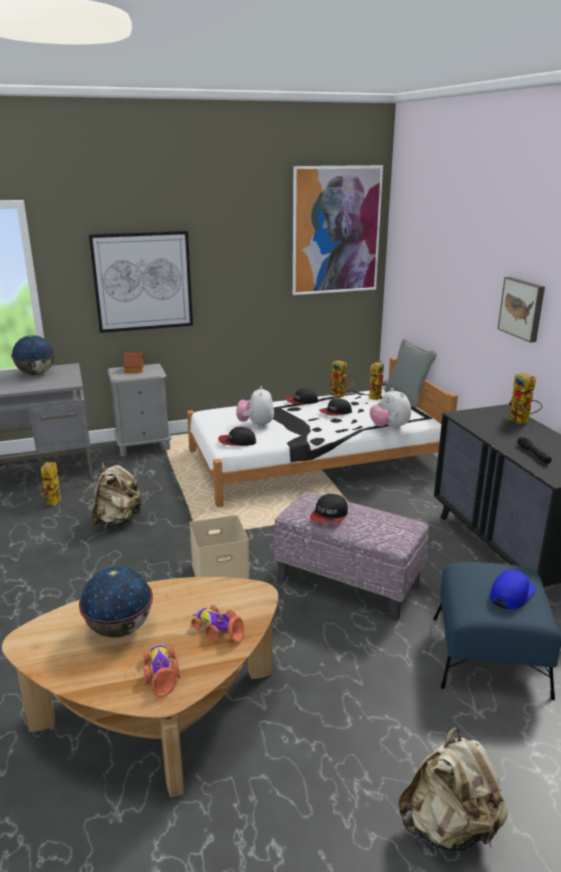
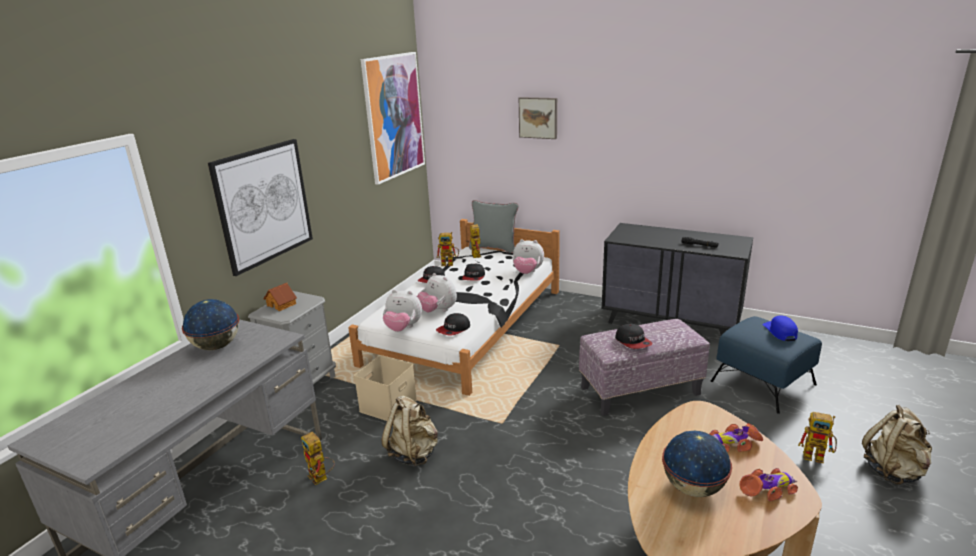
camera: 45 degrees left, 0 degrees up
(161, 673) = (768, 489): toy car -> toy car turned 135 degrees clockwise
(209, 426) = (403, 328): none -> plush toy
(221, 572) = (563, 435): beige storage box -> beige storage box (388, 404)
(522, 308) = (623, 149): picture -> picture (538, 117)
(522, 421) = (651, 229): toy robot -> toy robot (818, 457)

